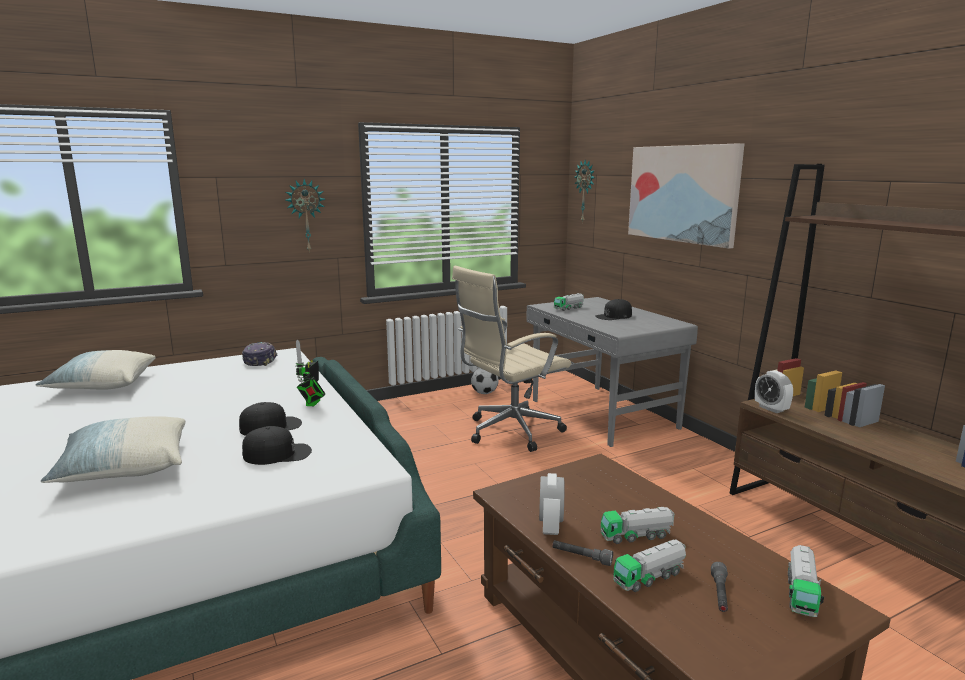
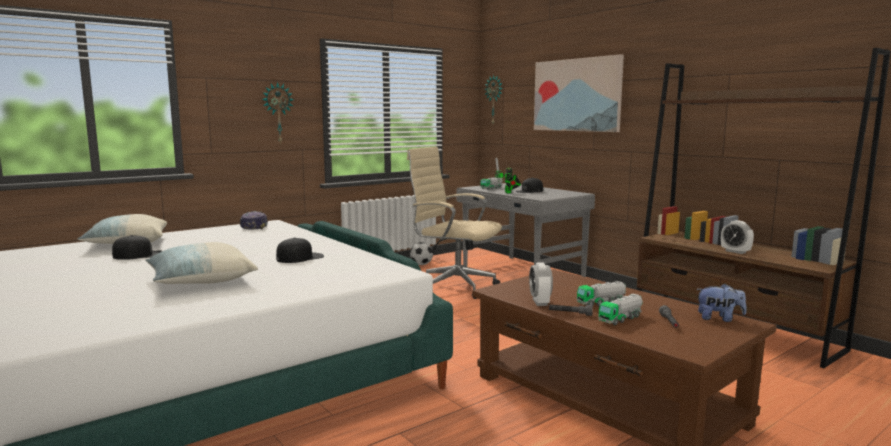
camera: 10 degrees left, 5 degrees down
(277, 453) = (319, 269): black cap -> black cap (139, 255)
(312, 404) = (322, 246): toy robot -> toy robot (508, 192)
(509, 432) = (454, 286): beige office chair -> beige office chair turned 75 degrees clockwise
(771, 409) = (662, 239): alarm clock -> alarm clock (735, 252)
(801, 593) = (719, 319): toy truck -> plush toy

